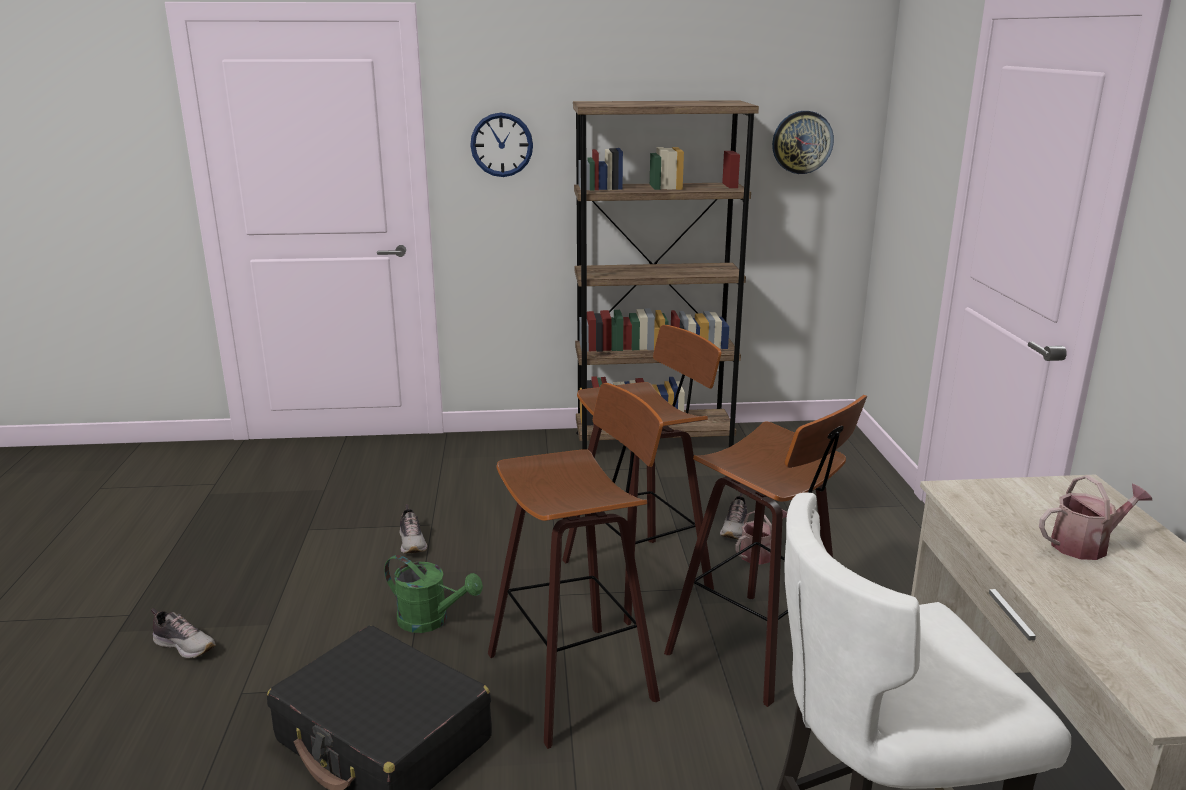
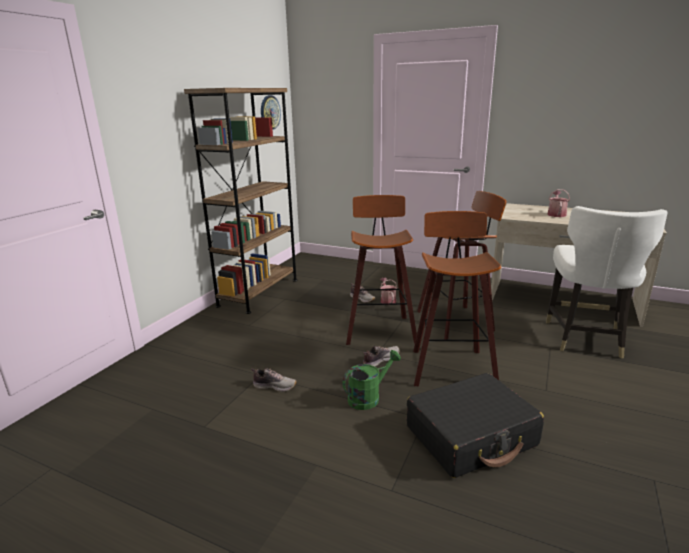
camera: 60 degrees left, 0 degrees up
(185, 645) = (309, 515): shoe -> shoe (380, 360)
(501, 145) = (146, 122): wall clock -> none

